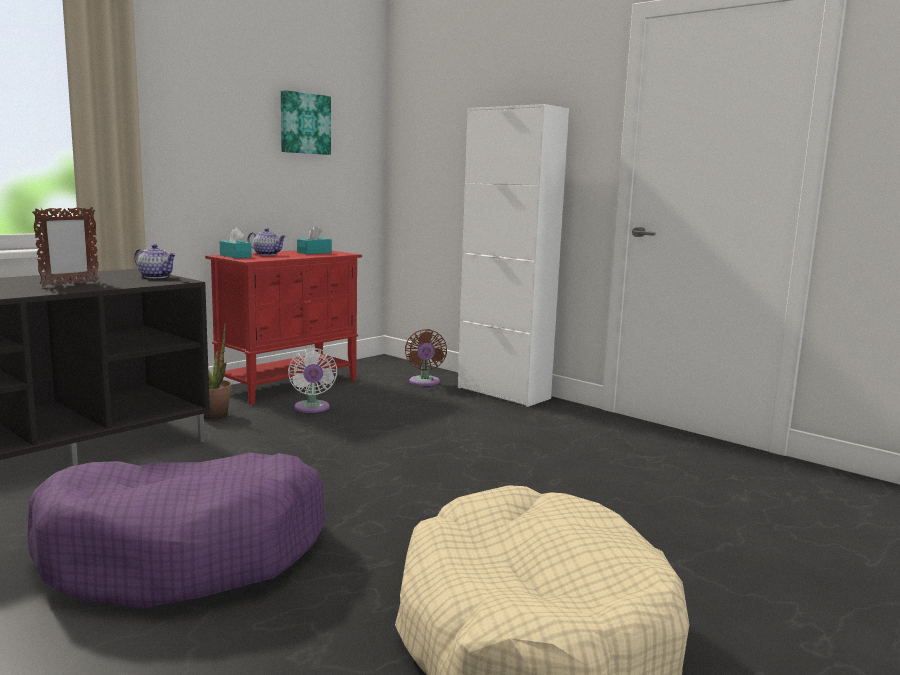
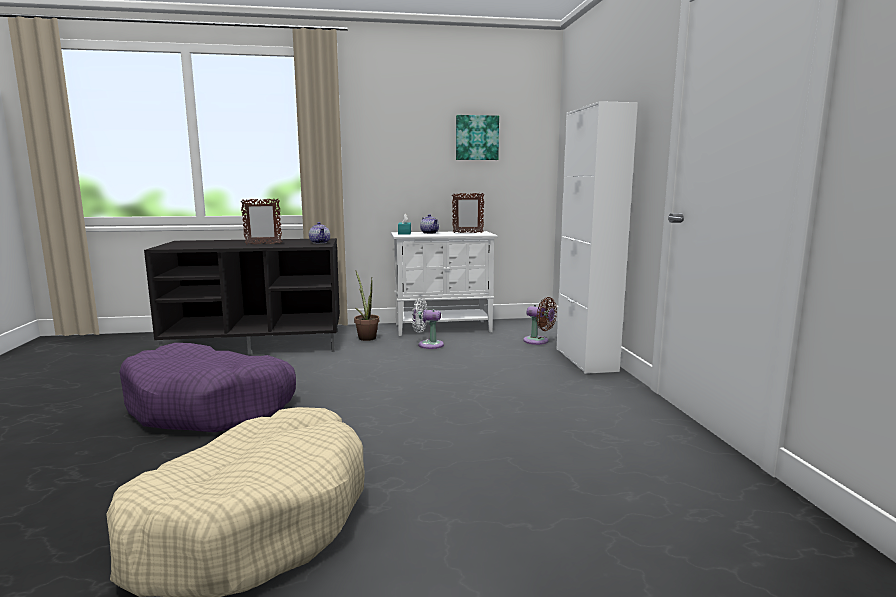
camera: 40 degrees right, 0 degrees up
(289, 385) = (444, 328): red cabinet -> white cabinet
(312, 408) = (428, 345): white fan -> white fan turned 75 degrees clockwise
(314, 252) = (467, 233): turquoise tissue box -> picture frame
(424, 382) = (538, 341): brown fan -> brown fan turned 90 degrees counterclockwise

